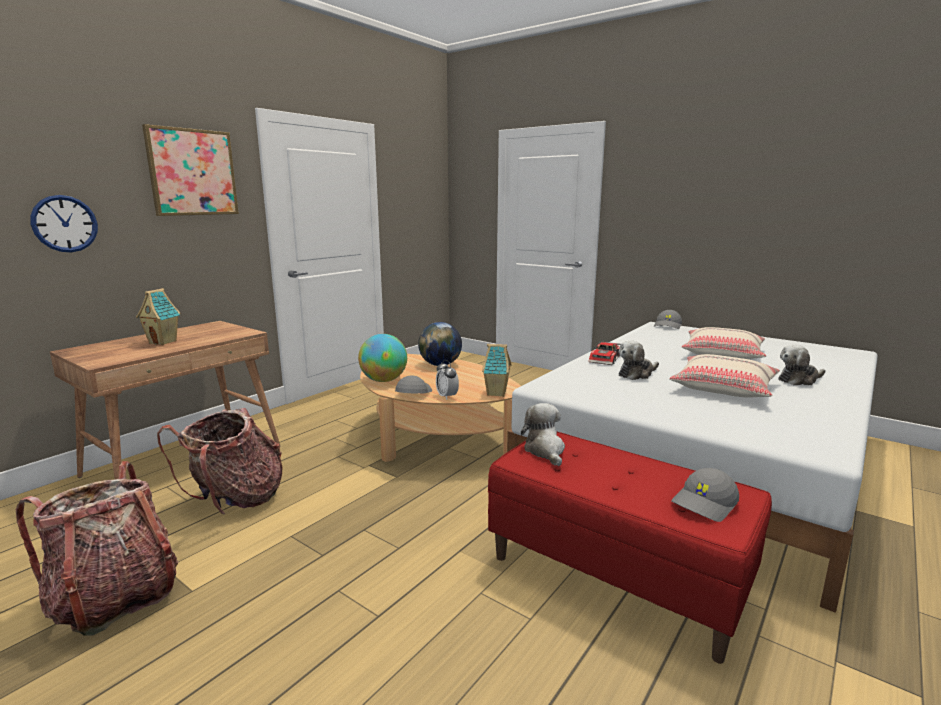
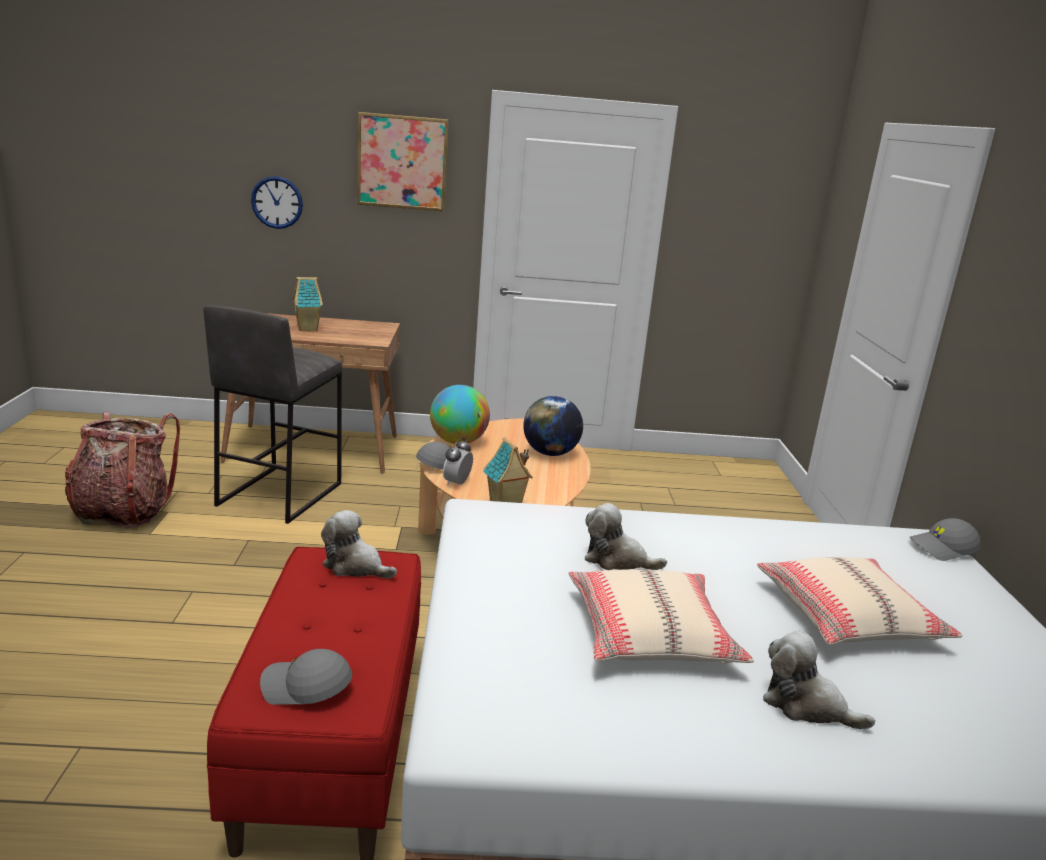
camera: 50 degrees right, 5 degrees up
(235, 499) = (278, 494): backpack -> grey stool
(545, 450) = (355, 566): plush toy -> plush toy turned 105 degrees counterclockwise
(606, 359) = (653, 529): toy car -> none

